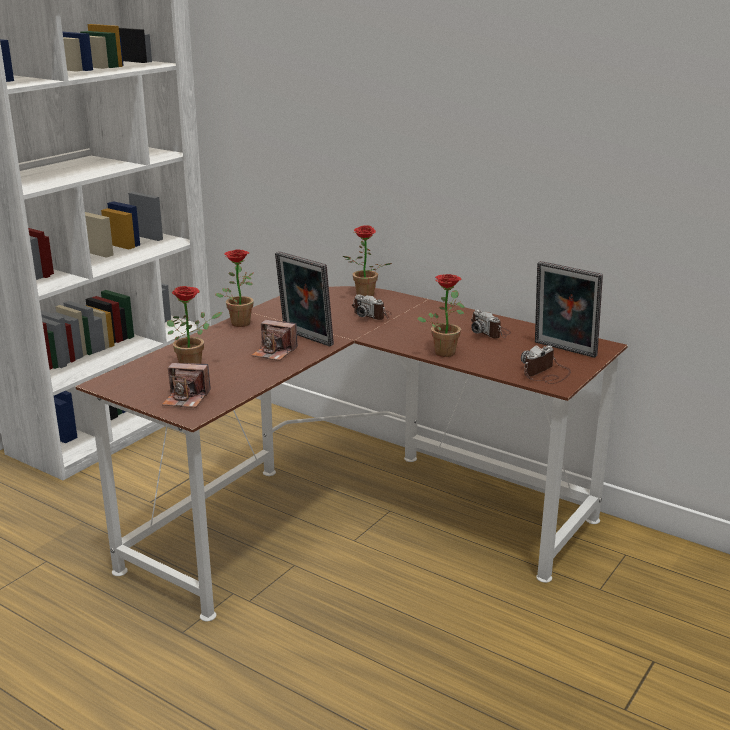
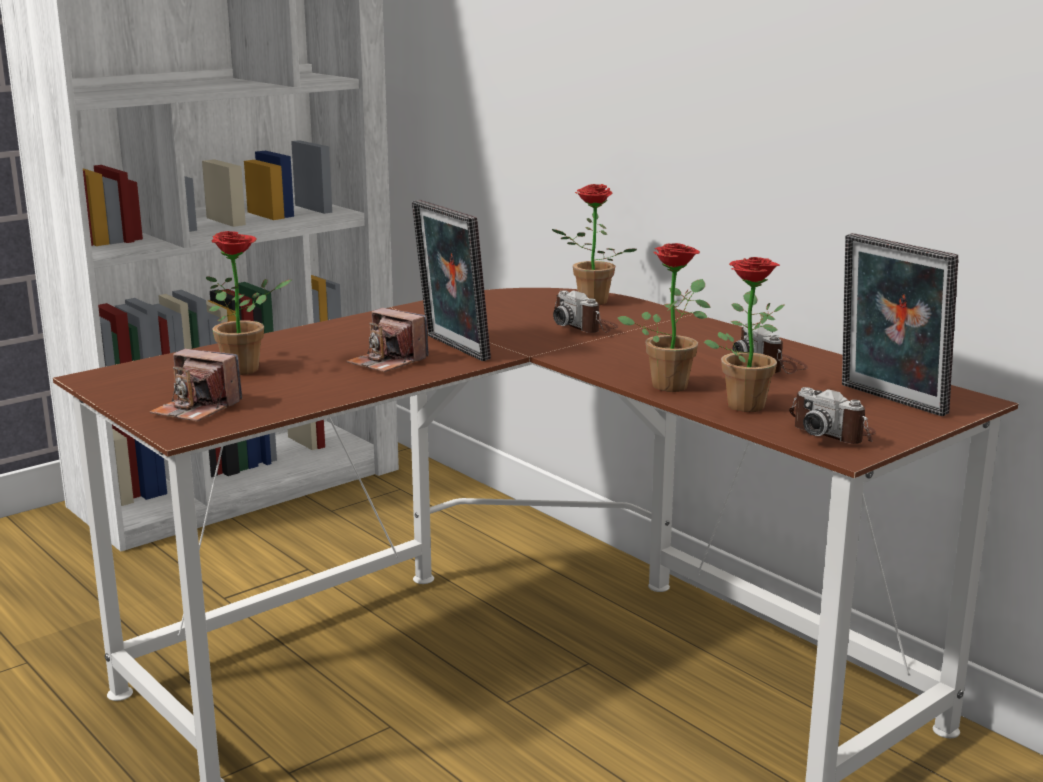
camera: 15 degrees right, 5 degrees down
(239, 322) = (368, 319): potted plant -> potted plant (742, 403)
(546, 374) = (834, 432): camera -> camera turned 105 degrees counterclockwise

